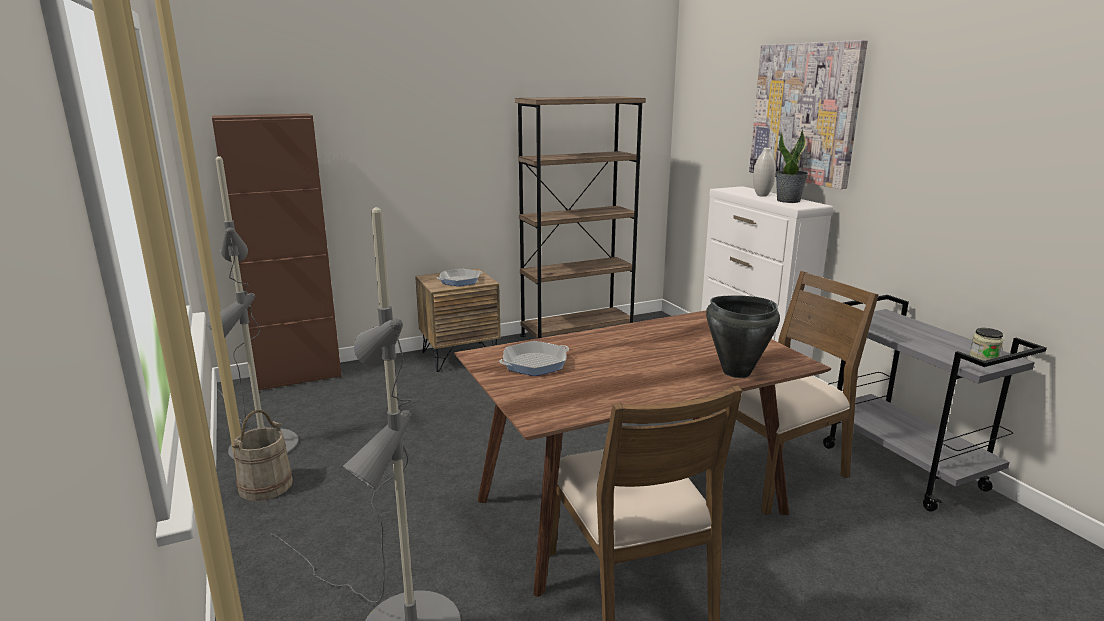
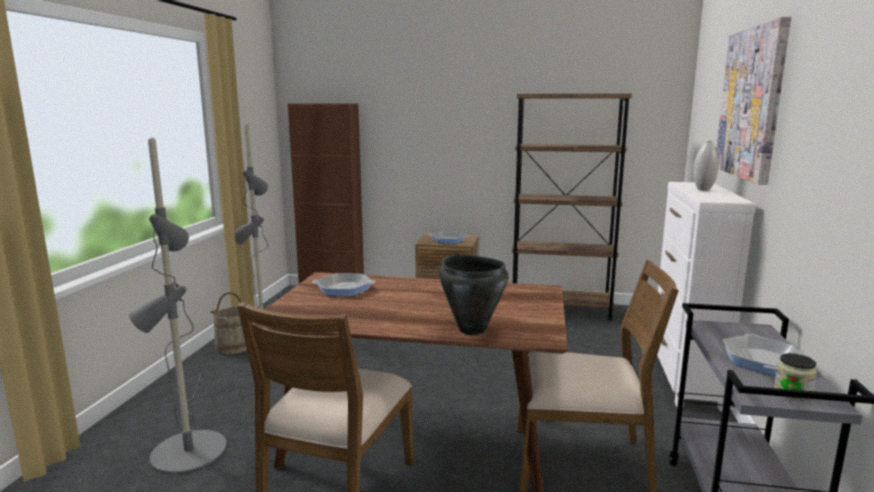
camera: 35 degrees right, 5 degrees down
(788, 201) = (716, 195): potted plant -> none
(931, 339) = (761, 360): none -> frying pan

